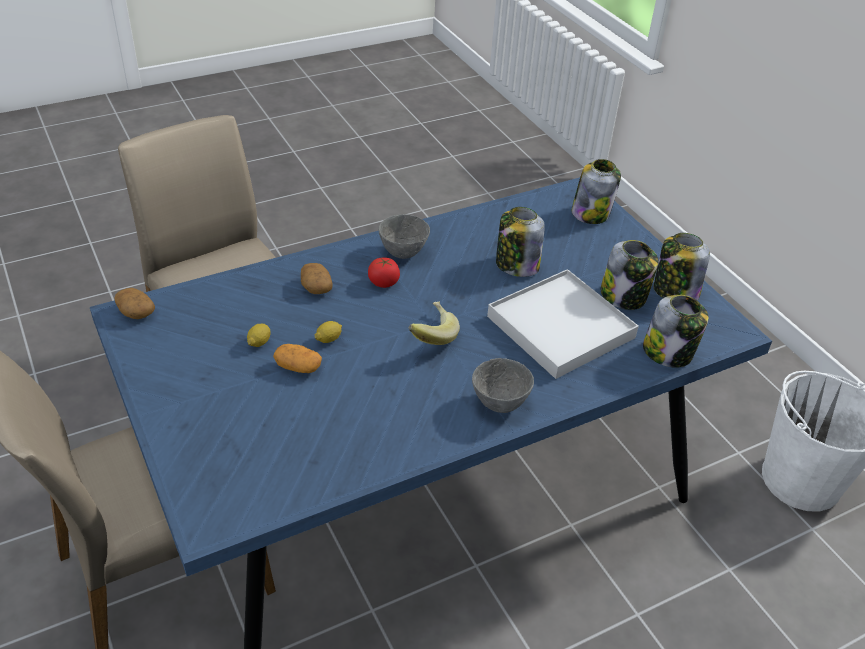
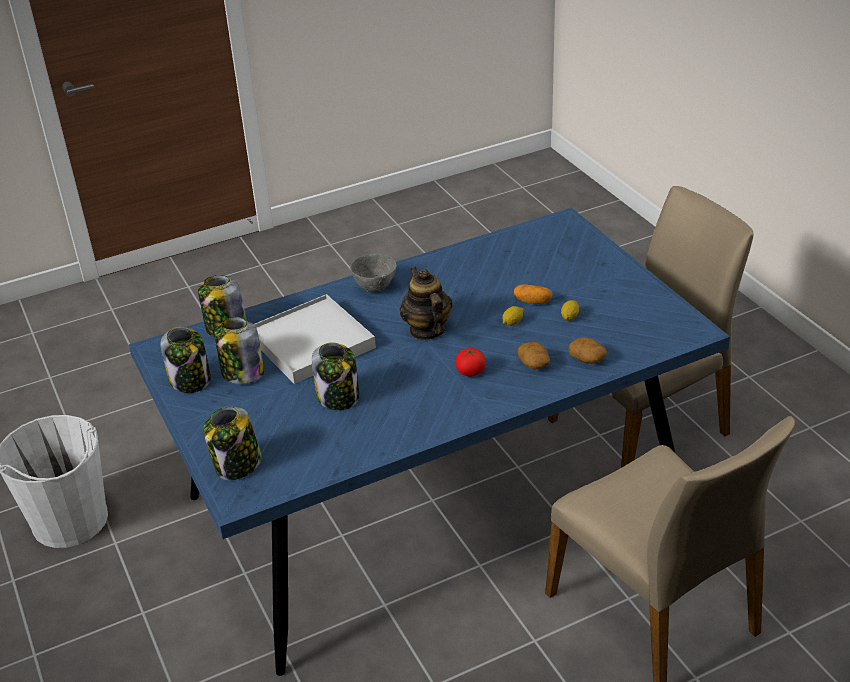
camera: 175 degrees left, 5 degrees down
(135, 312) = (686, 333): potato -> potato (587, 359)
(402, 252) = (454, 404): grey bowl -> none
(430, 335) = (427, 330): banana -> teapot

